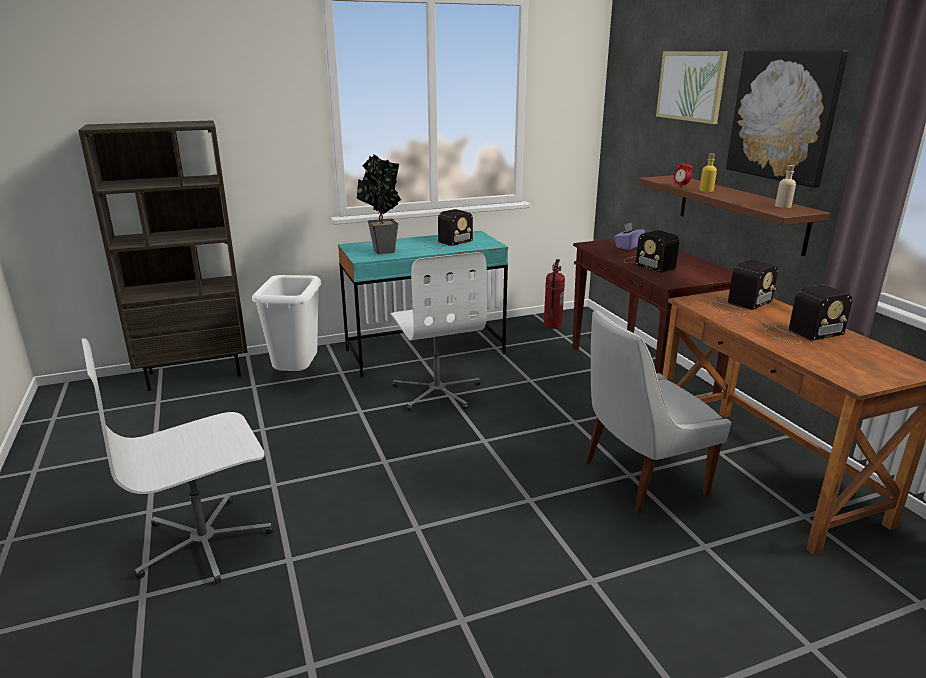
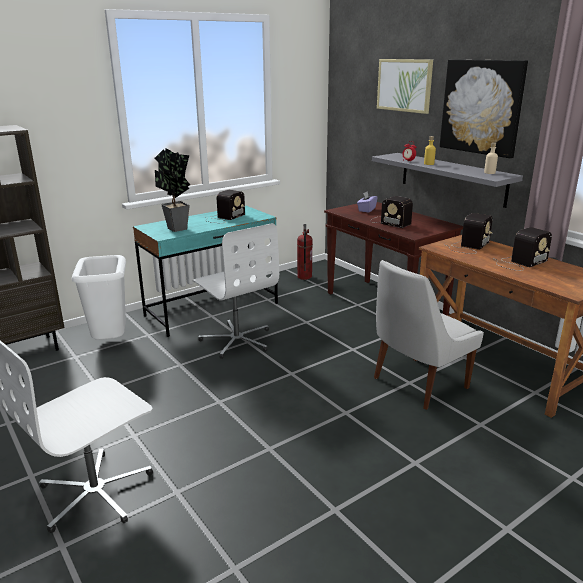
camera: 15 degrees left, 0 degrees up
(740, 212) = (452, 178): brown shelf -> grey shelf

